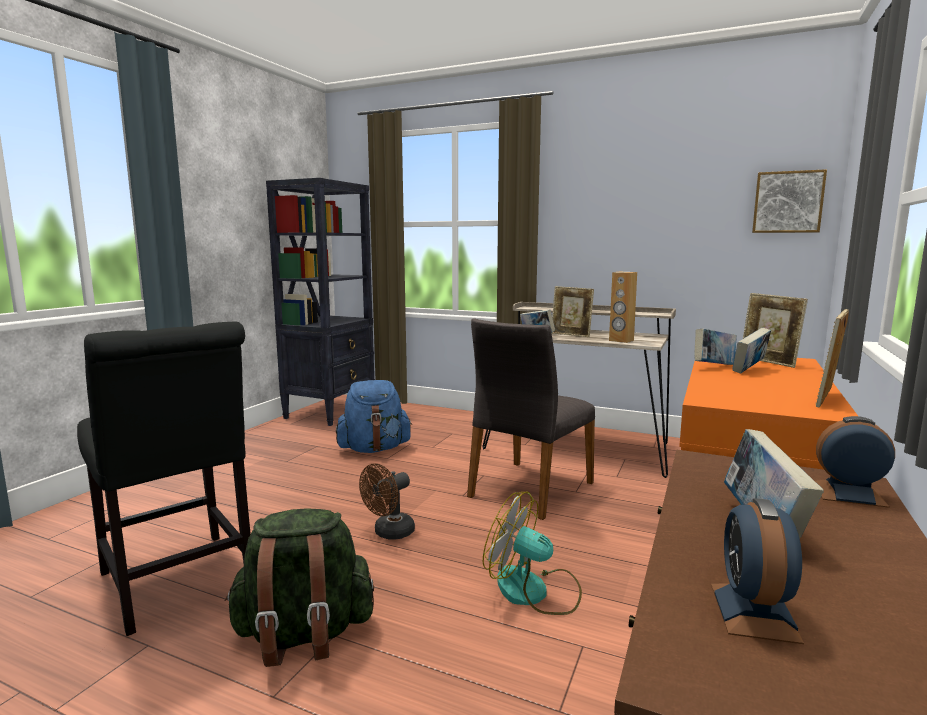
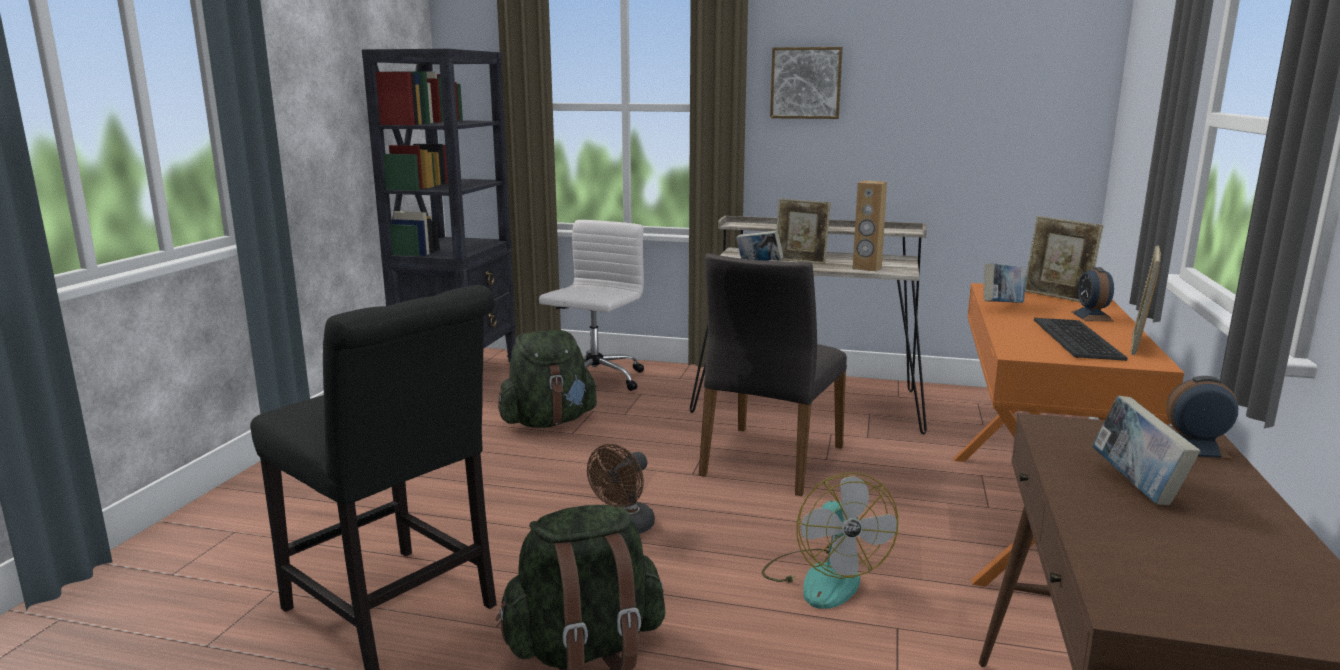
camera: 10 degrees left, 5 degrees up
(374, 449) = (548, 422): blue backpack -> green backpack
(423, 421) = (594, 379): none -> white office chair
(534, 591) = (823, 577): fan -> fan turned 120 degrees counterclockwise
(749, 370) = (1042, 309): book -> none
(753, 612) = (1161, 557): alarm clock -> alarm clock (1092, 316)
(769, 393) = (1078, 340): none -> keyboard
(787, 202) = (1058, 90): picture -> picture (806, 83)

